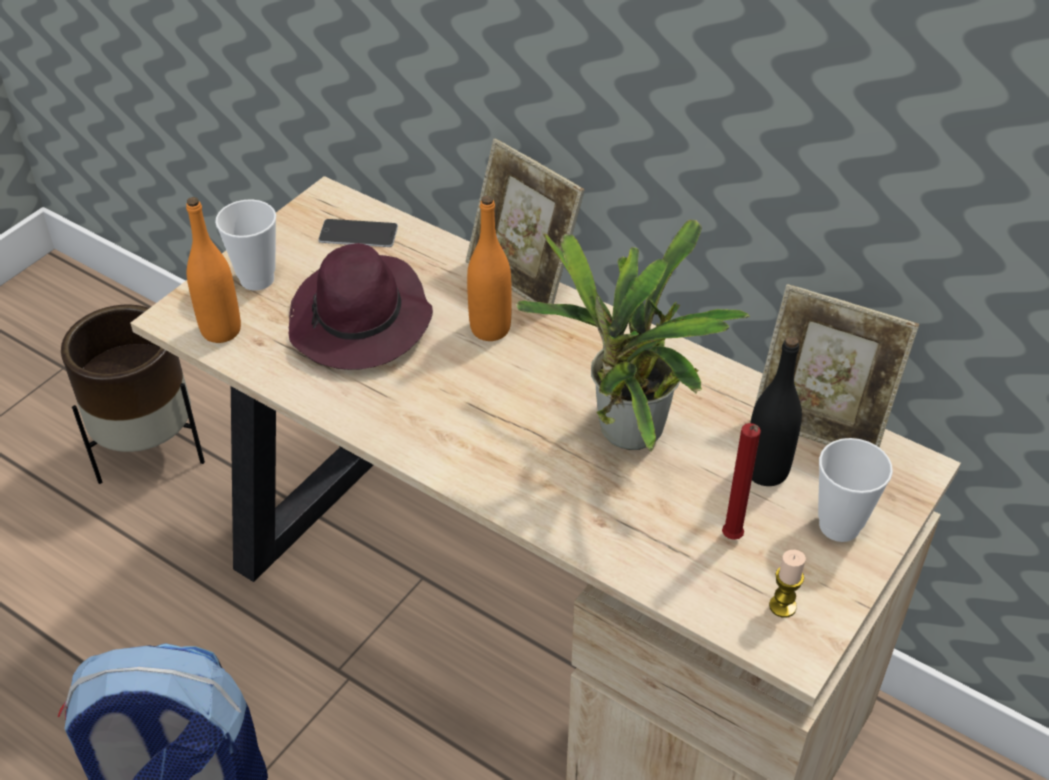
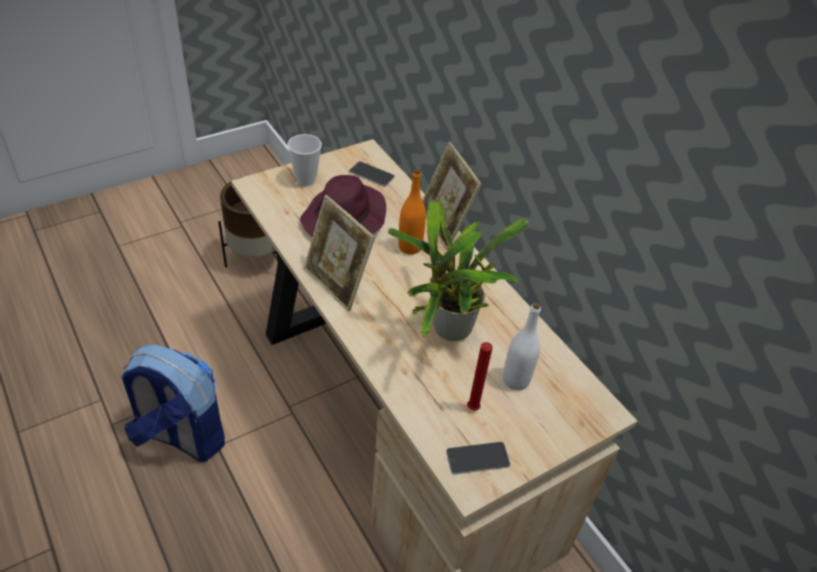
camera: 20 degrees right, 0 degrees up
(221, 330) = (272, 199): orange bottle -> none
(766, 471) = (515, 380): black bottle -> white bottle
(782, 606) = (477, 458): candle -> phone
(819, 425) = (564, 366): picture frame -> picture frame (337, 284)
(839, 526) = (539, 427): cup -> none

